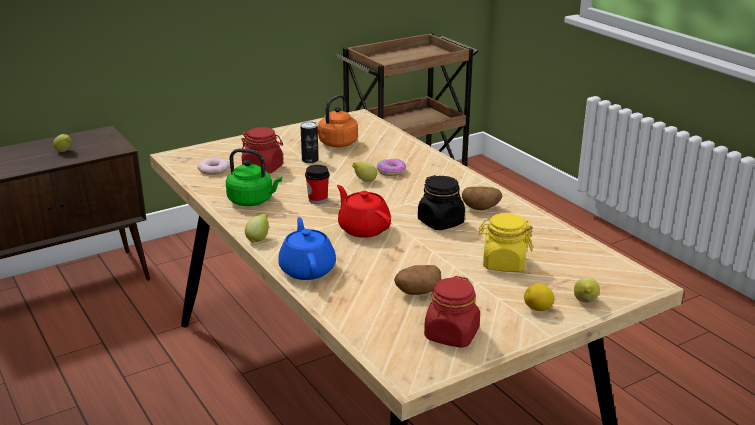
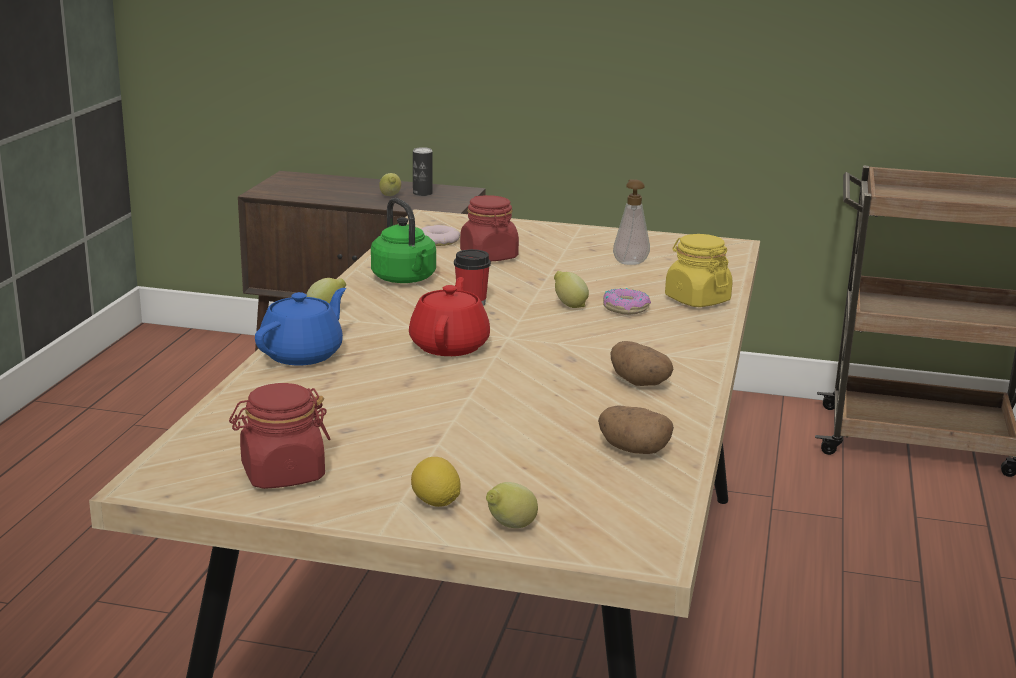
camera: 45 degrees right, 5 degrees down
(310, 160) = (559, 266): can -> can (422, 193)
(336, 144) = (630, 262): orange kettle -> soap dispenser
(417, 292) = (352, 422): potato -> potato (633, 450)
(441, 222) = (552, 376): black jar -> none
(503, 263) = (517, 444): yellow jar -> yellow jar (697, 300)

